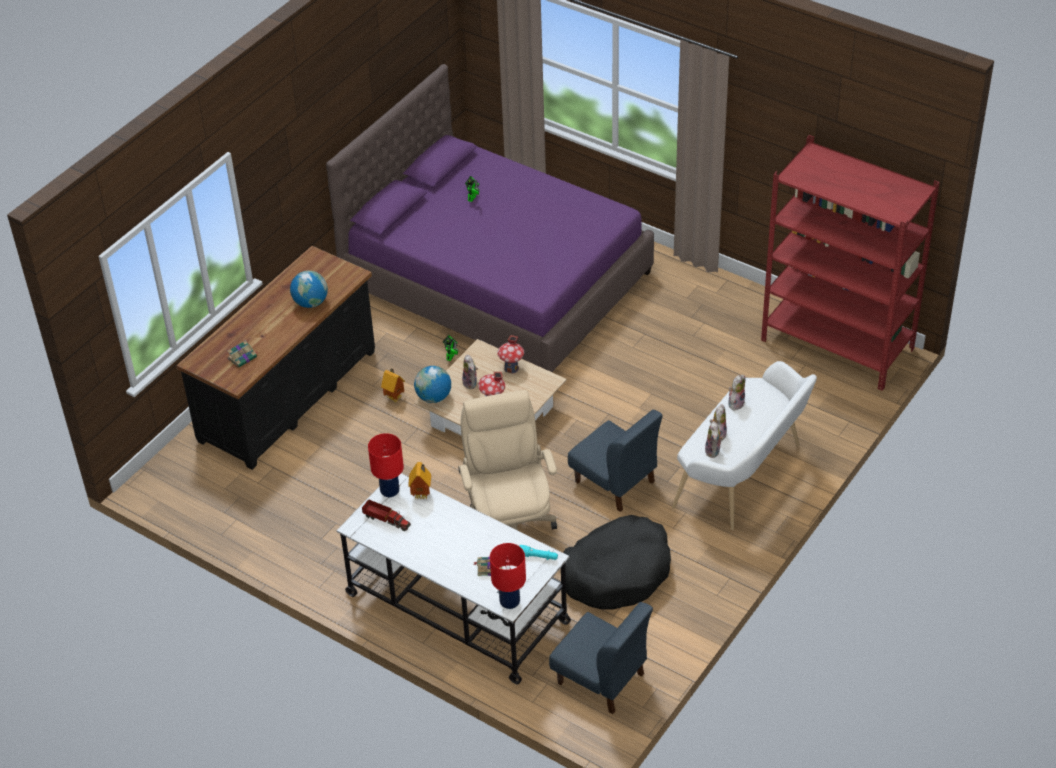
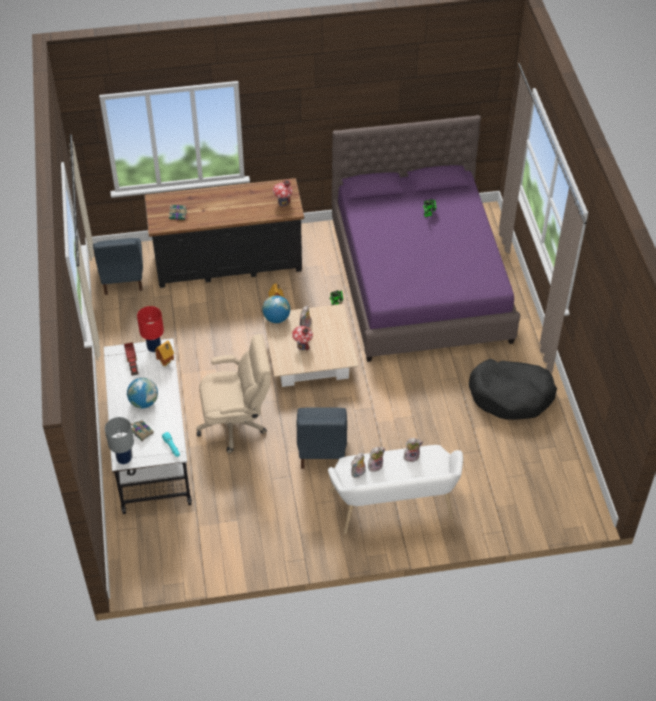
camera: 45 degrees right, 5 degrees up
(311, 303) = (250, 210): globe -> globe (144, 402)
(509, 524) = (237, 424): beige office chair -> beige office chair turned 45 degrees clockwise
(510, 603) = (124, 459): red table lamp -> grey table lamp
(511, 368) = (338, 335): toy house -> toy house (283, 202)
(601, 679) = (164, 550): blue chair -> blue chair (122, 278)
(617, 572) = (252, 501): black dog bed -> black dog bed (511, 395)
(837, 344) = (564, 478): red bookcase -> none

